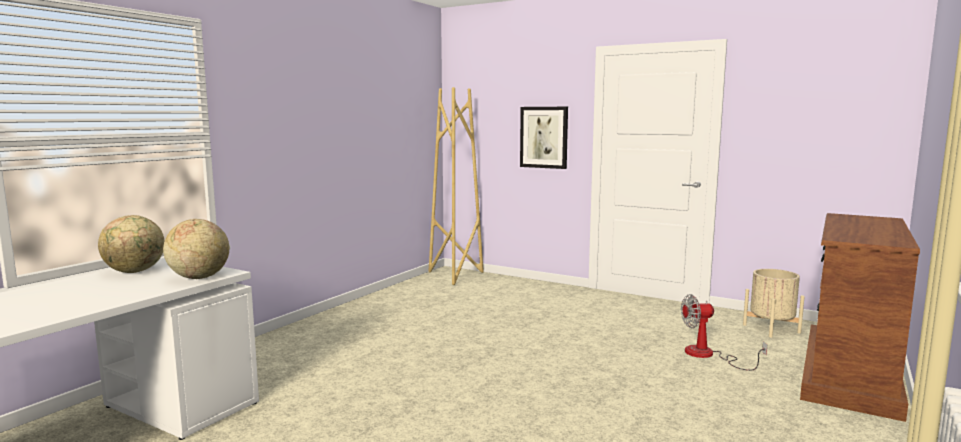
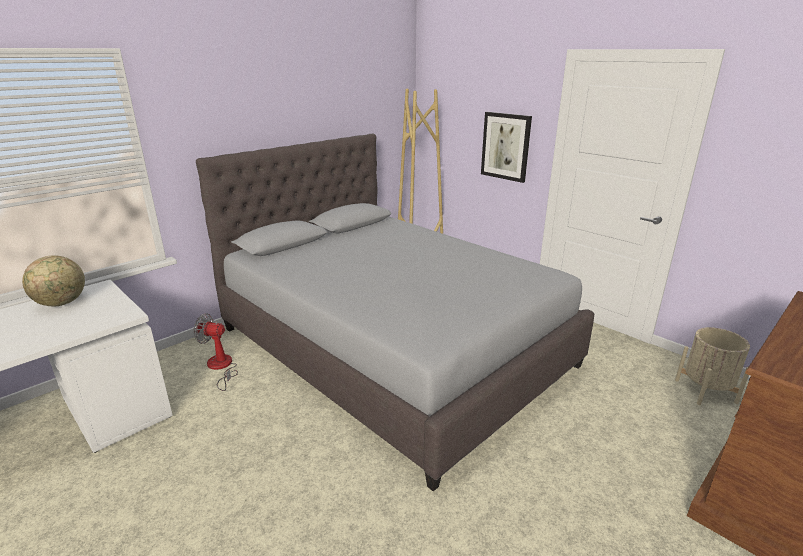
camera: 15 degrees right, 15 degrees up
(199, 277) = (100, 321): globe -> none
(469, 329) = (392, 346): none -> grey bed
(708, 355) = (613, 423): fan -> fan (221, 367)

